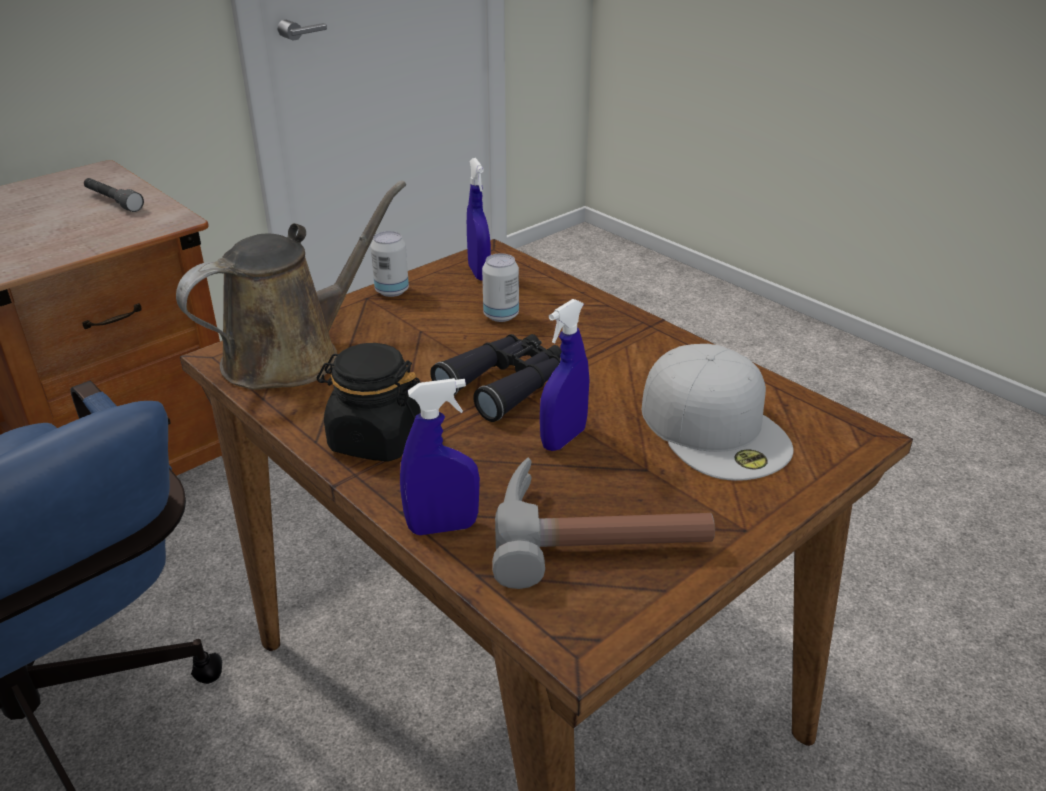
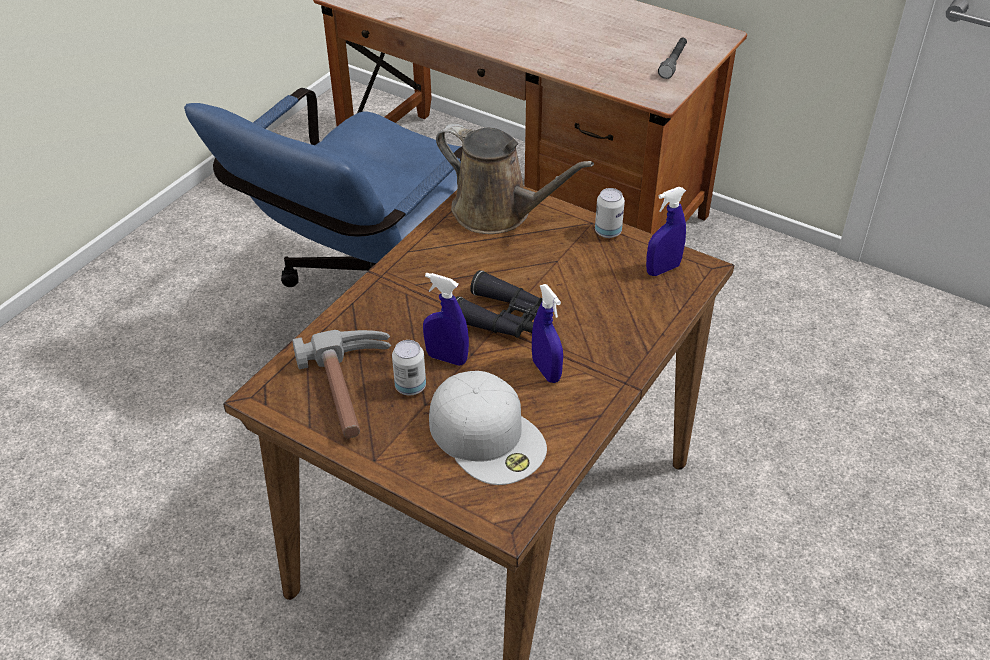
camera: 75 degrees right, 10 degrees up
(375, 439) = (417, 274): black jar -> none
(442, 527) = (342, 323): blue spray bottle -> blue spray bottle (546, 371)
(501, 315) = (598, 295): can -> can (410, 387)
(715, 427) = (488, 436): white cap -> white cap turned 90 degrees counterclockwise

